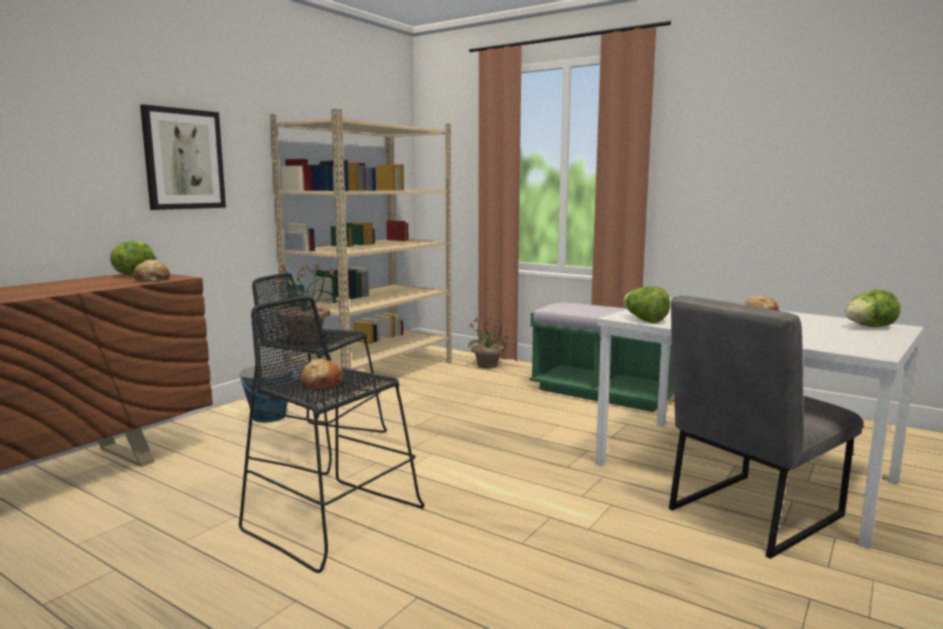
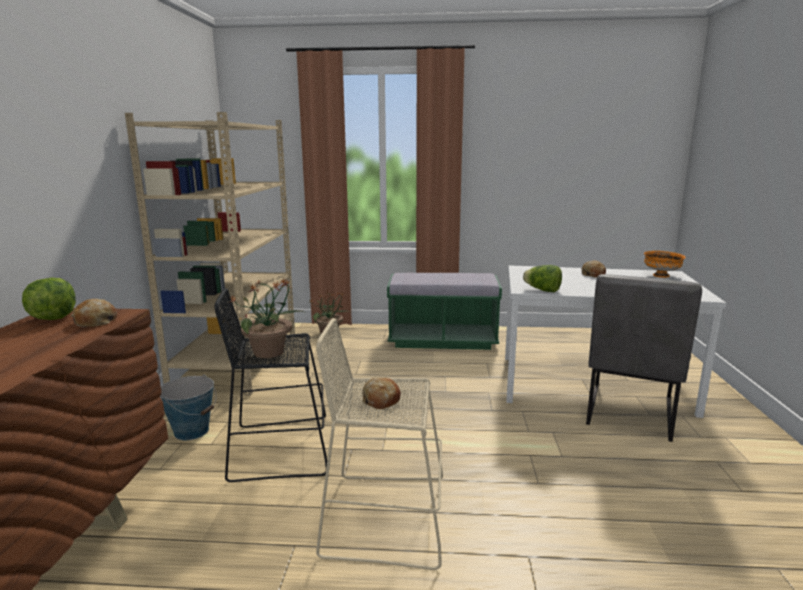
camera: 30 degrees left, 5 degrees up
(183, 159) = (58, 170): picture -> none
(335, 521) = (388, 516): black stool -> beige stool
(868, 327) = (661, 276): lettuce -> orange bowl

